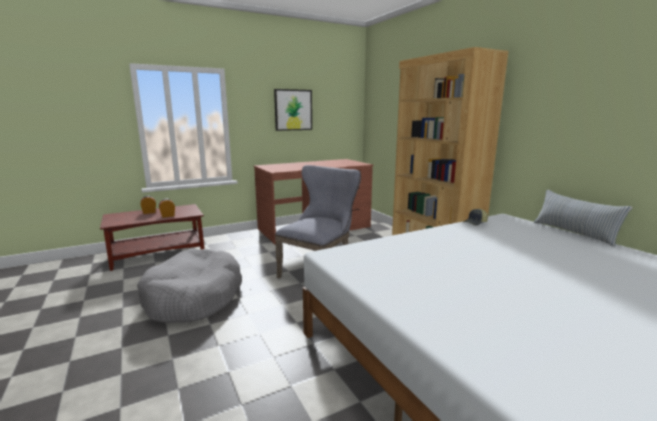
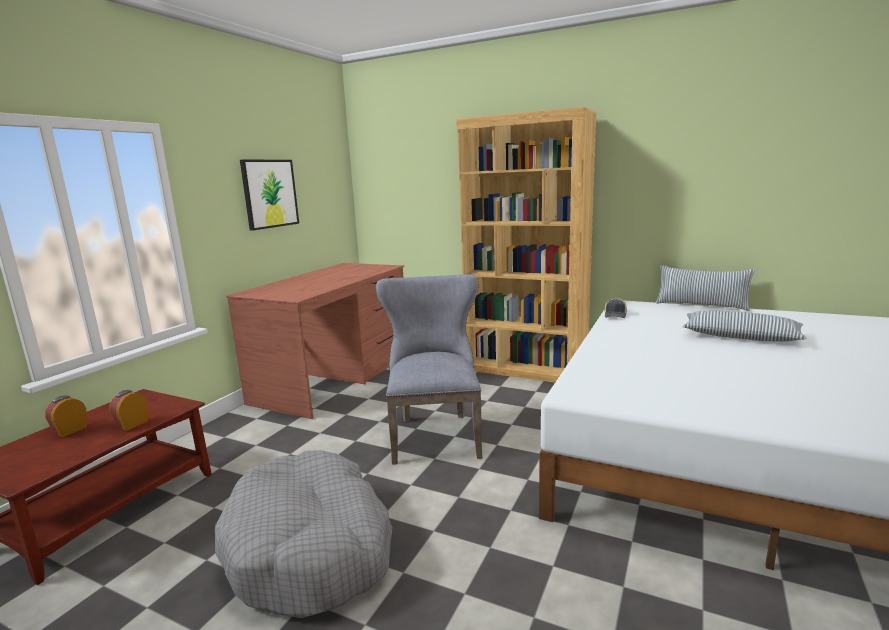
camera: 35 degrees left, 0 degrees up
(546, 260) = (740, 337): none -> pillow

